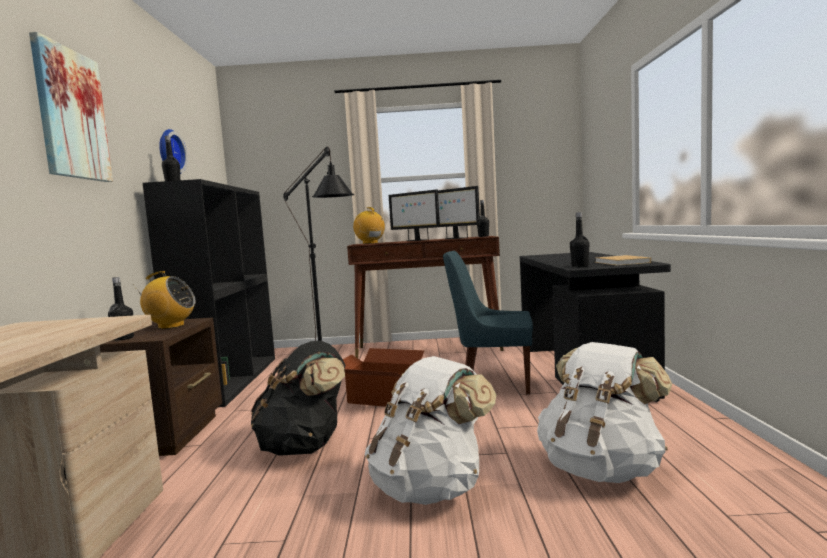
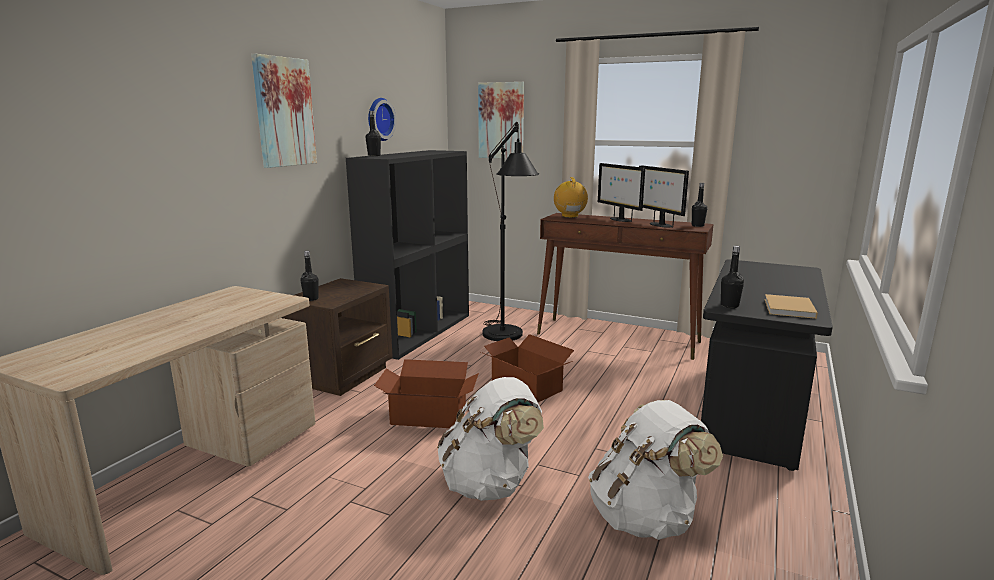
camera: 25 degrees right, 10 degrees up
(170, 326) = (350, 291): radio -> none
(285, 167) = (501, 120): none -> picture
(305, 446) = (429, 416): black backpack -> cardboard box
(493, 381) = (643, 396): blue chair -> none

